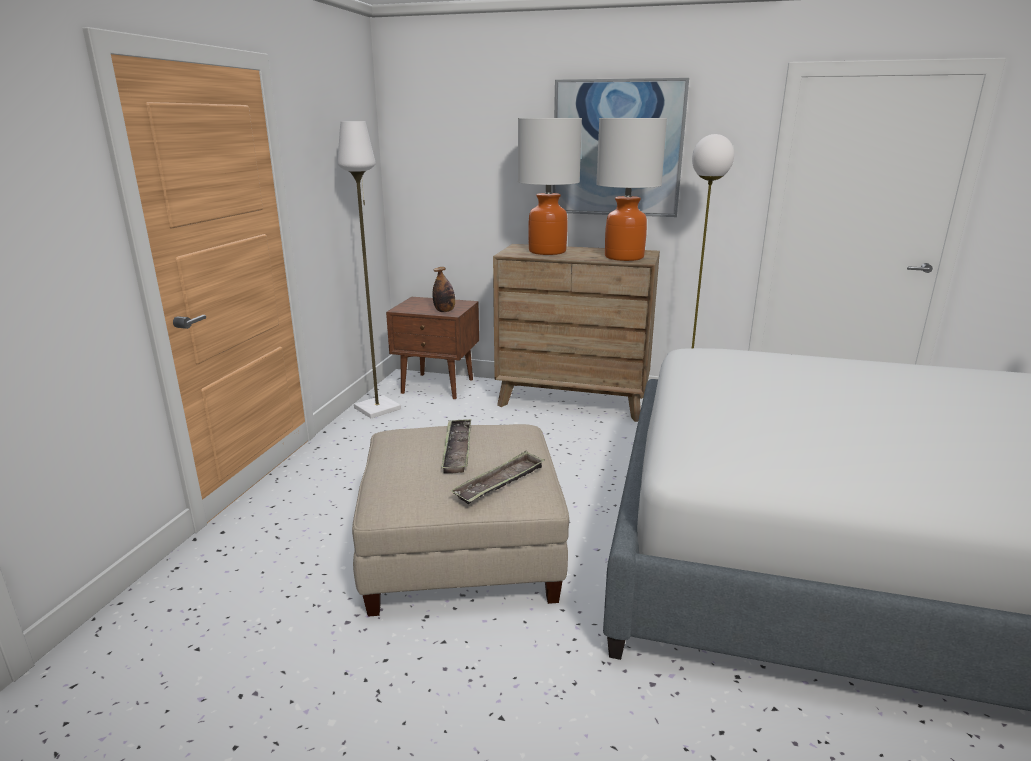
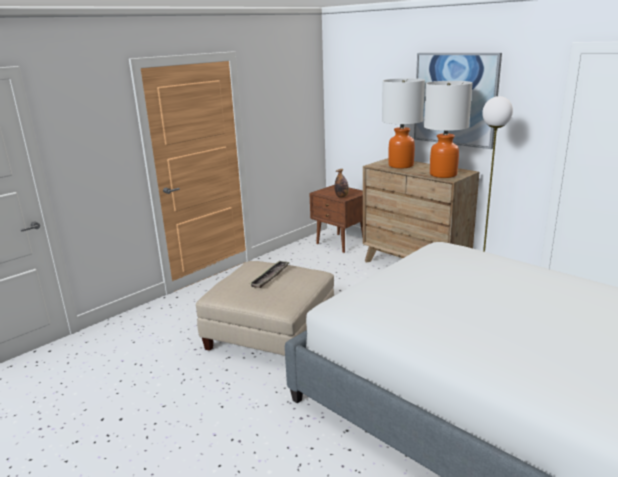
camera: 30 degrees right, 0 degrees up
(377, 408) = (296, 250): white floor lamp -> none
(500, 483) = (273, 297): tray -> none

